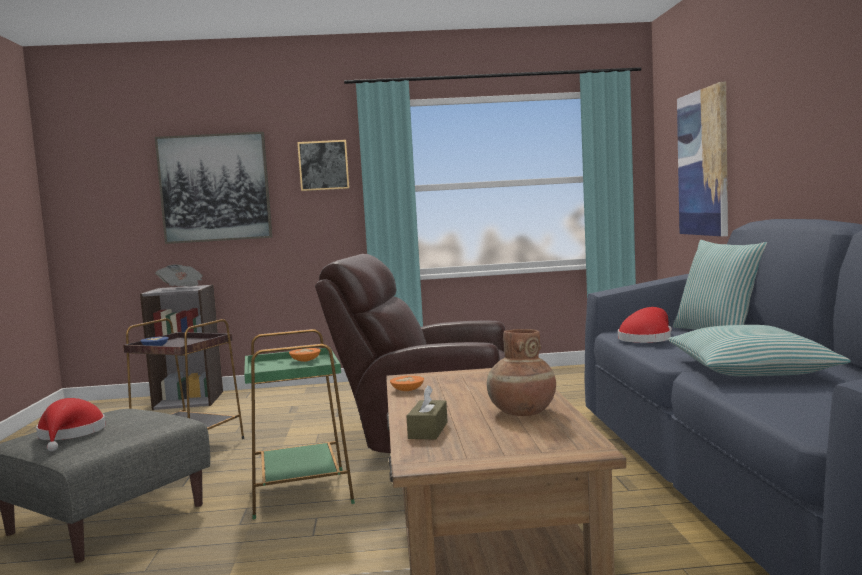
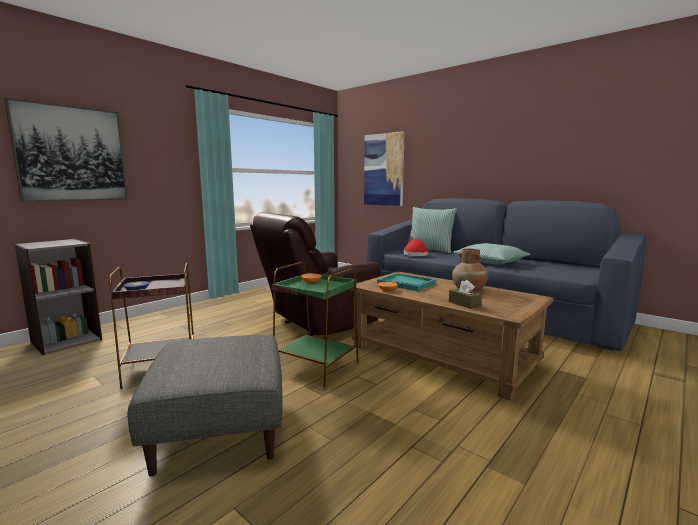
camera: 45 degrees left, 5 degrees up
(70, 435) = (206, 366): red hat -> none
(182, 289) = (59, 243): newspaper -> none
(323, 165) = (166, 146): picture -> none
(467, 385) = (406, 283): none -> turquoise tray

